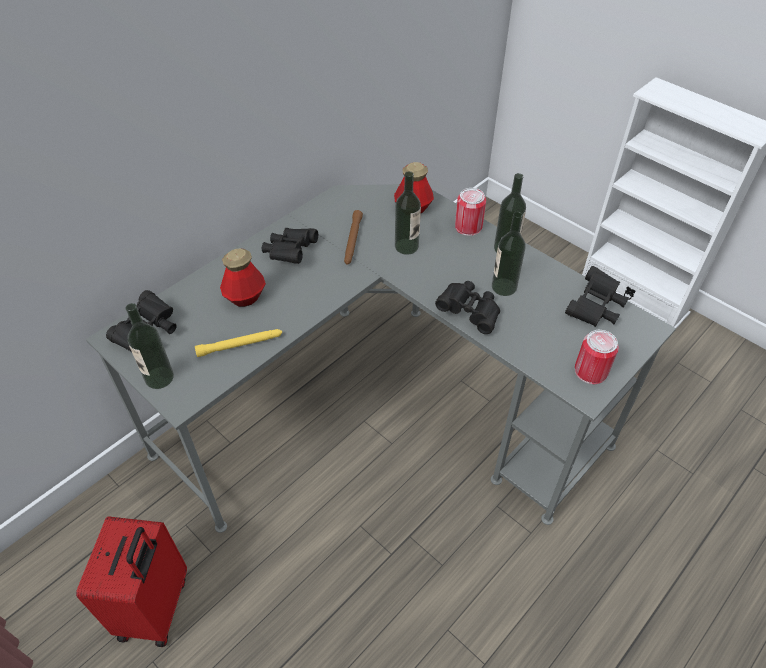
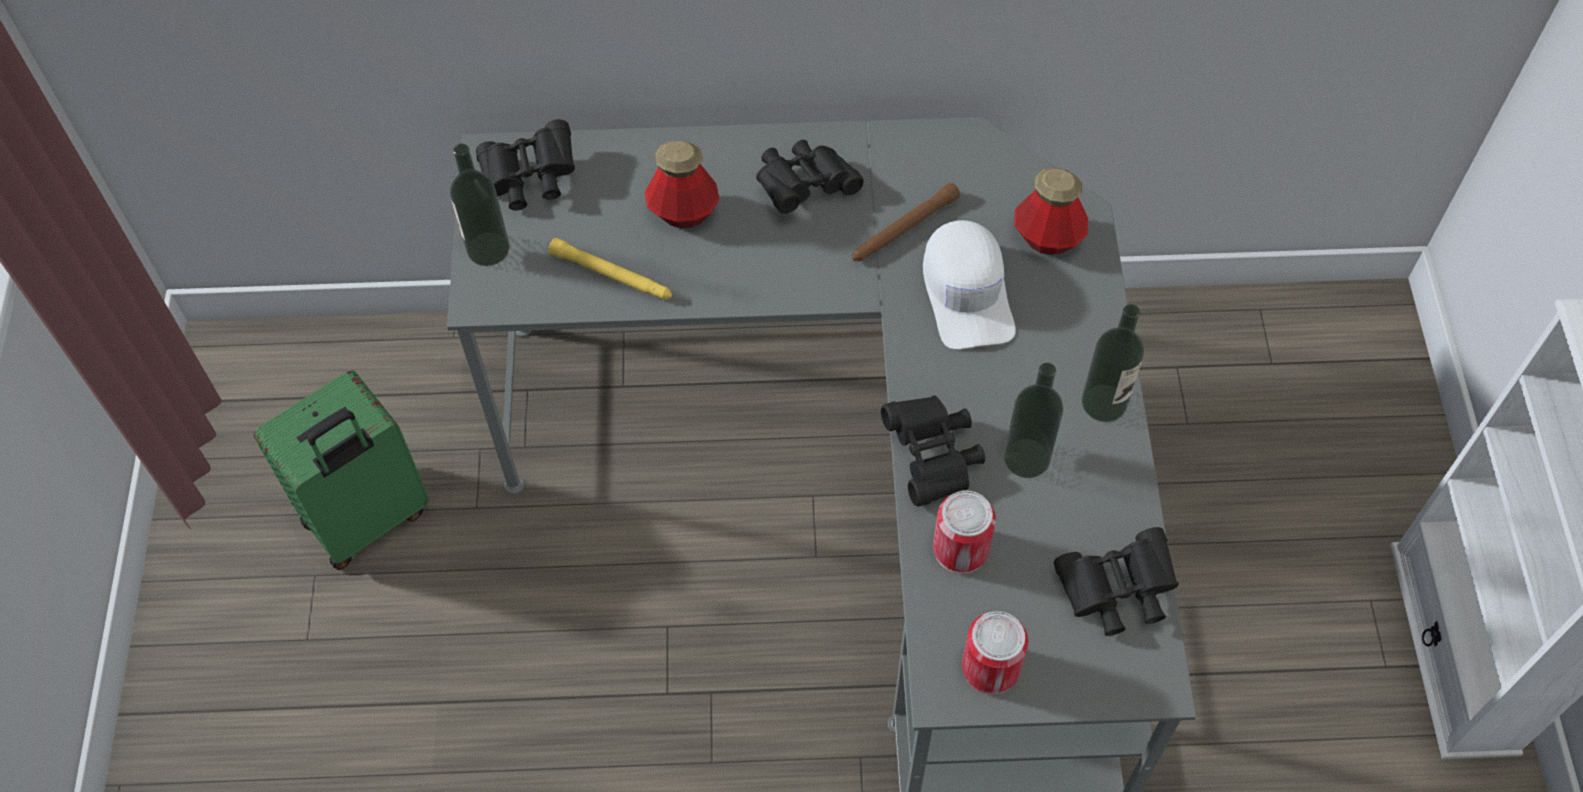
camera: 45 degrees right, 10 degrees up
(156, 607) = (368, 519): red suitcase -> green suitcase
(406, 246) = (967, 292): bottle -> white cap
(468, 227) = (1092, 327): can -> can (960, 549)

